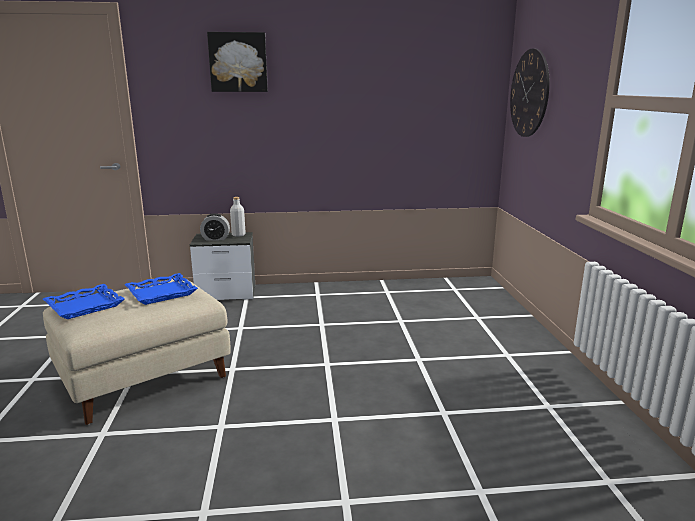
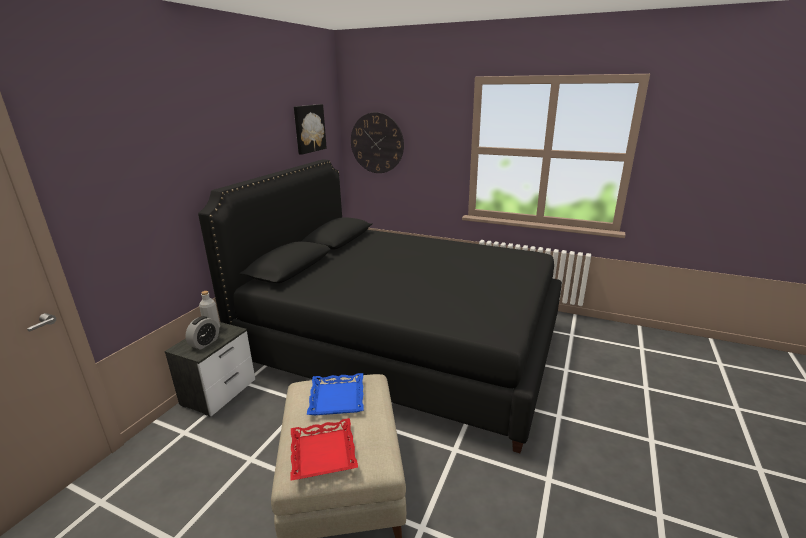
camera: 60 degrees left, 5 degrees up
(85, 306) = (324, 453): blue tray -> red tray
(238, 62) = (170, 146): picture -> picture (309, 128)
(383, 345) = (403, 345): none -> black bed

